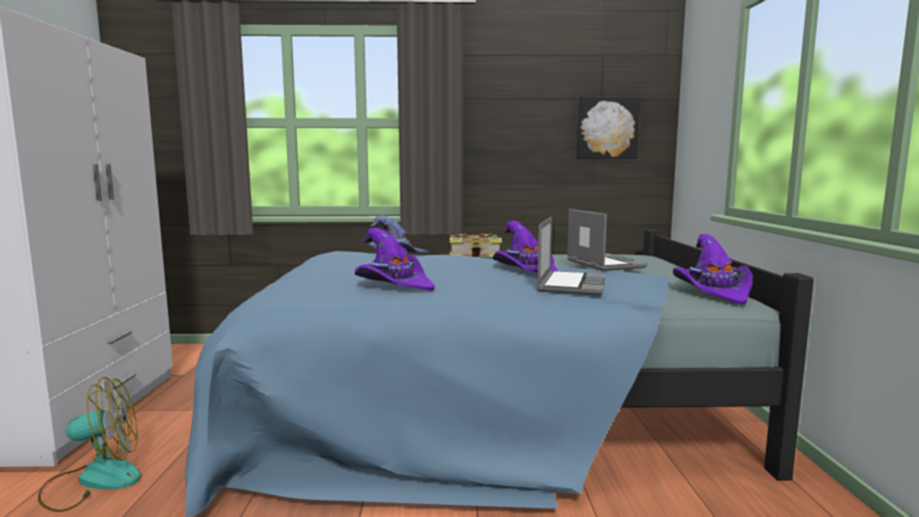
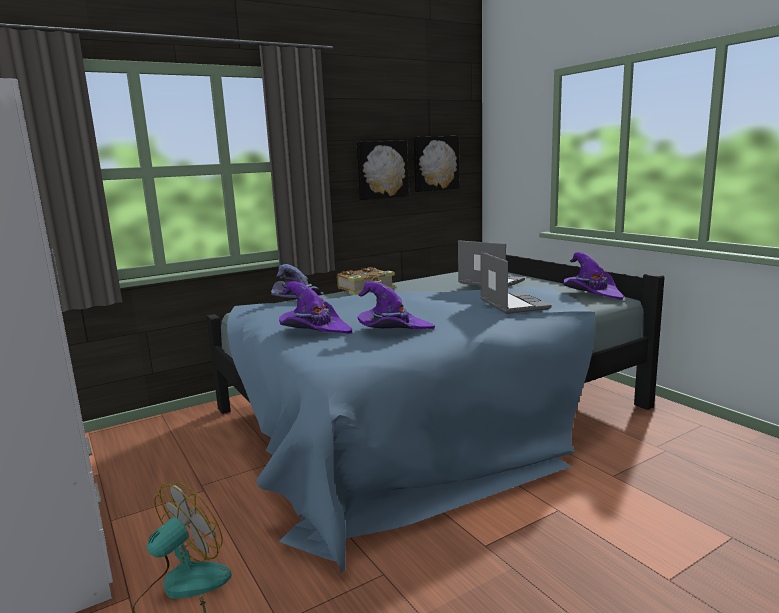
camera: 30 degrees left, 5 degrees up
(525, 270) = (448, 297): purple hat -> purple hat (314, 330)
(534, 132) = (381, 169): none -> picture

